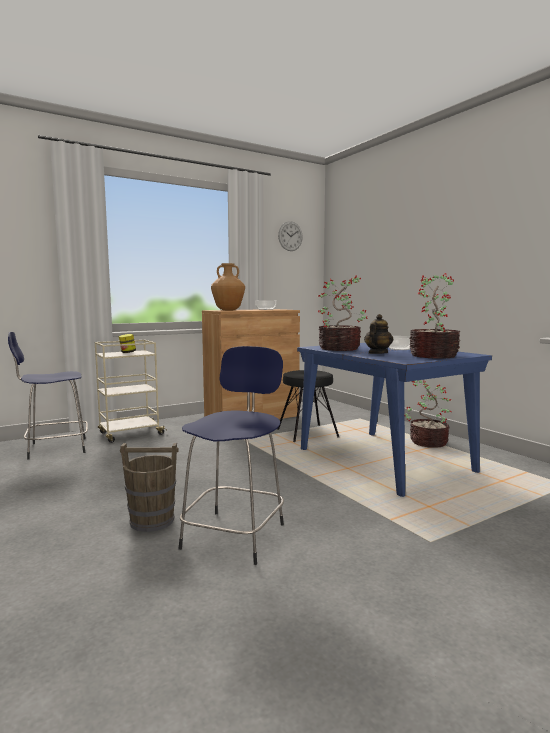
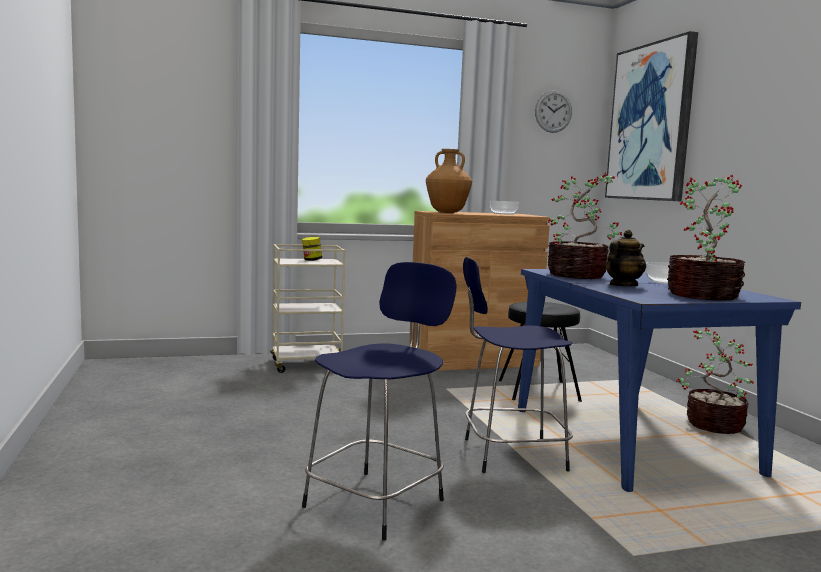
camera: 15 degrees right, 0 degrees up
(55, 448) = (214, 372): blue stool -> blue stool (509, 454)
(152, 521) = (287, 470): brown bucket -> none
(358, 243) = (651, 123): none -> picture

